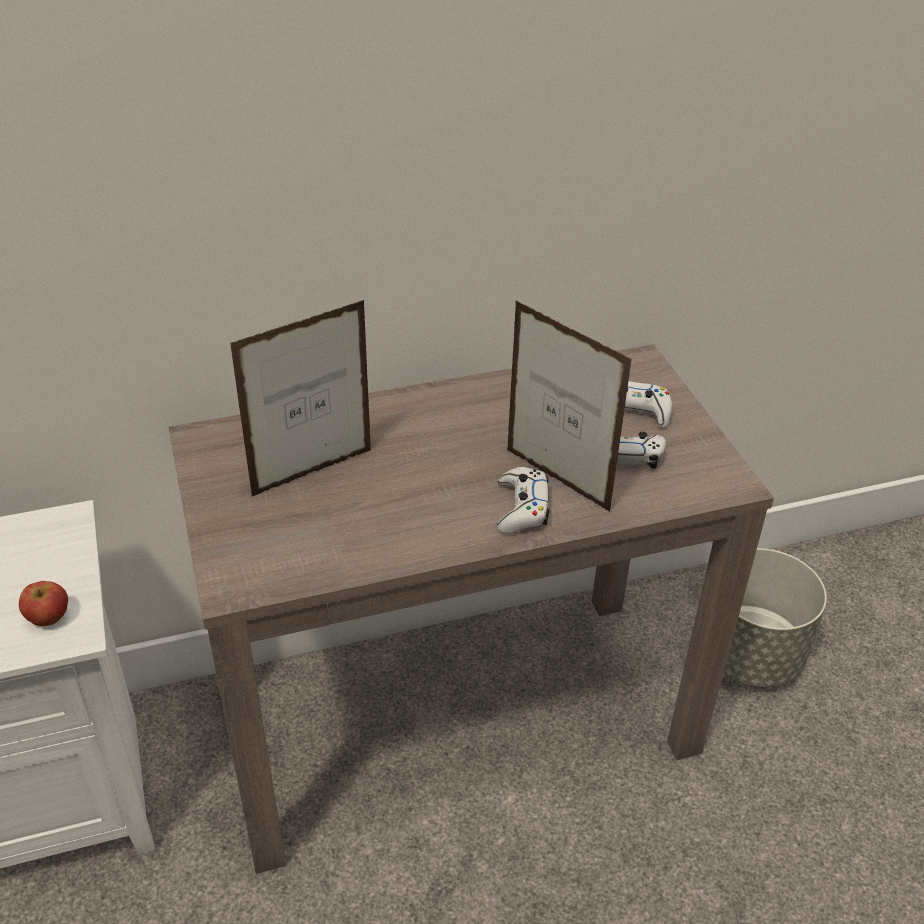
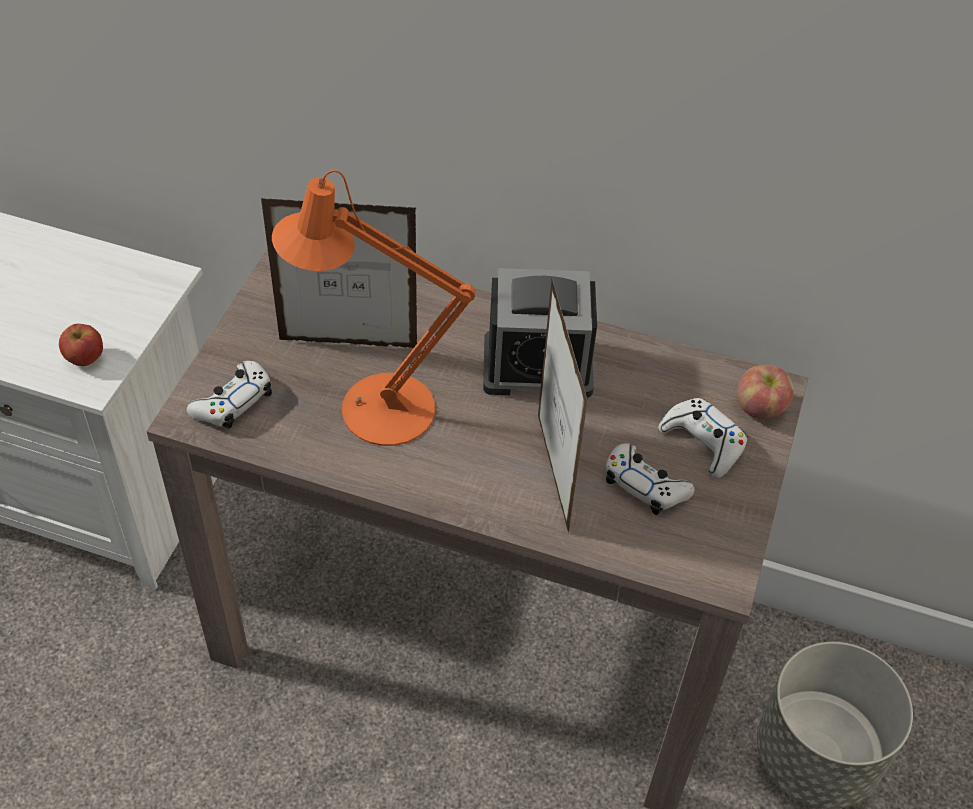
camera: 35 degrees right, 10 degrees up
(380, 505) = (373, 407): none -> orange table lamp
(473, 420) = (537, 366): none -> alarm clock
(522, 508) = (491, 482): white game controller -> white game controller (233, 402)
(645, 375) = (760, 408): none -> apple

